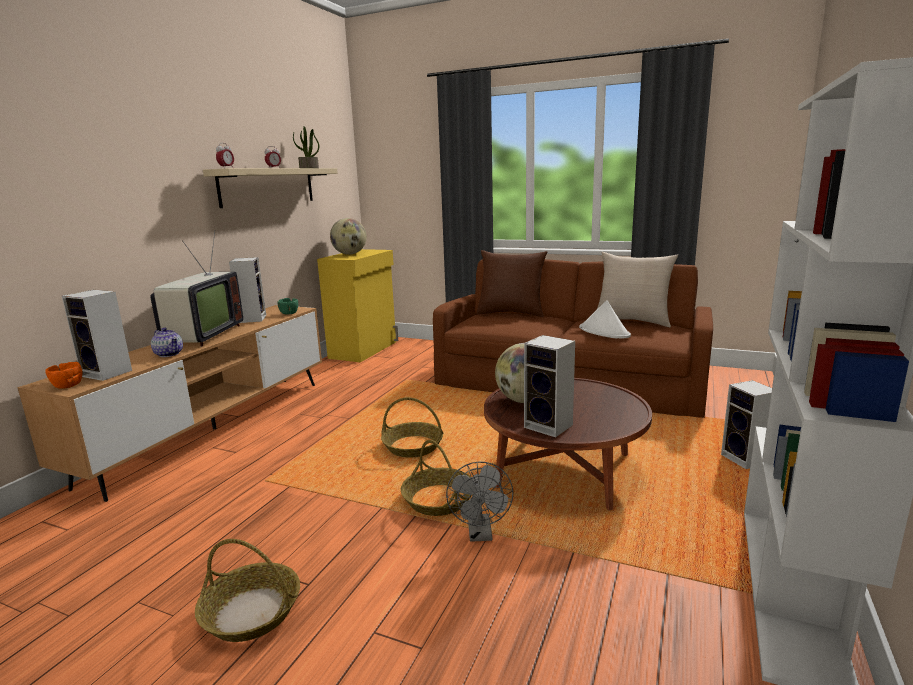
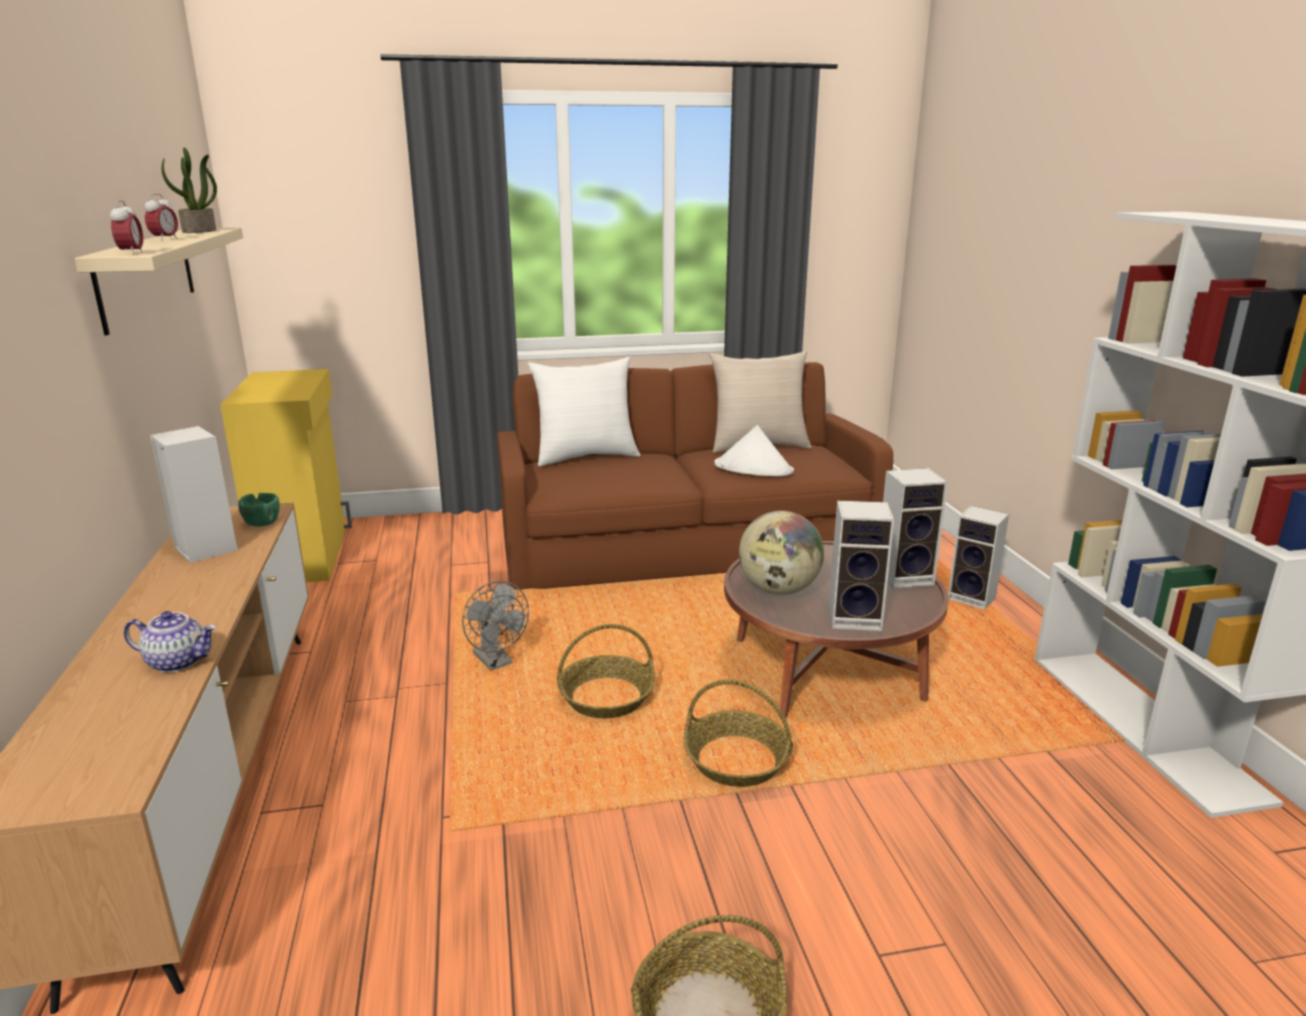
camera: 35 degrees left, 5 degrees up
(67, 385) = (78, 792): orange bowl -> none
(109, 373) = (123, 737): speaker -> speaker (906, 577)
(202, 336) = (167, 607): television -> none
(349, 254) = (266, 387): globe -> none
(481, 534) = (838, 784): grey fan -> grey fan (496, 662)
(511, 313) = (586, 456): brown pillow -> white pillow

